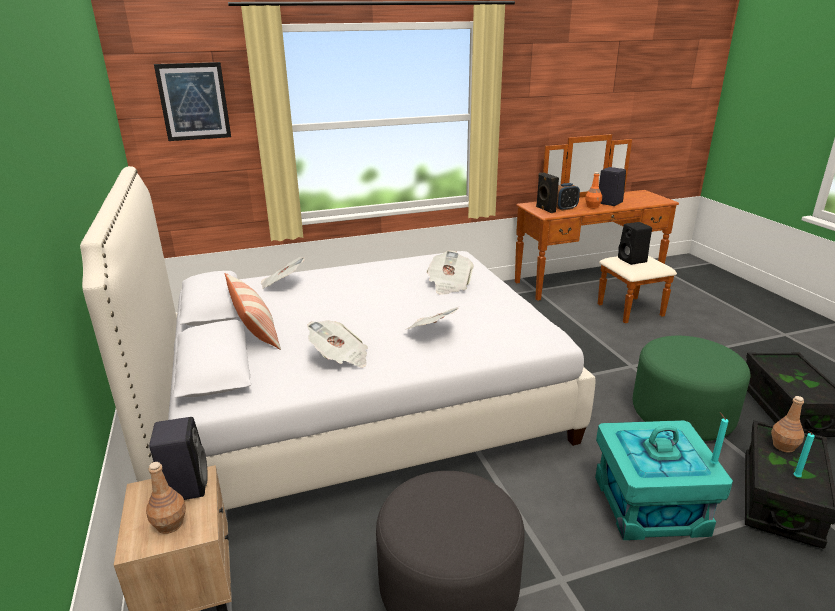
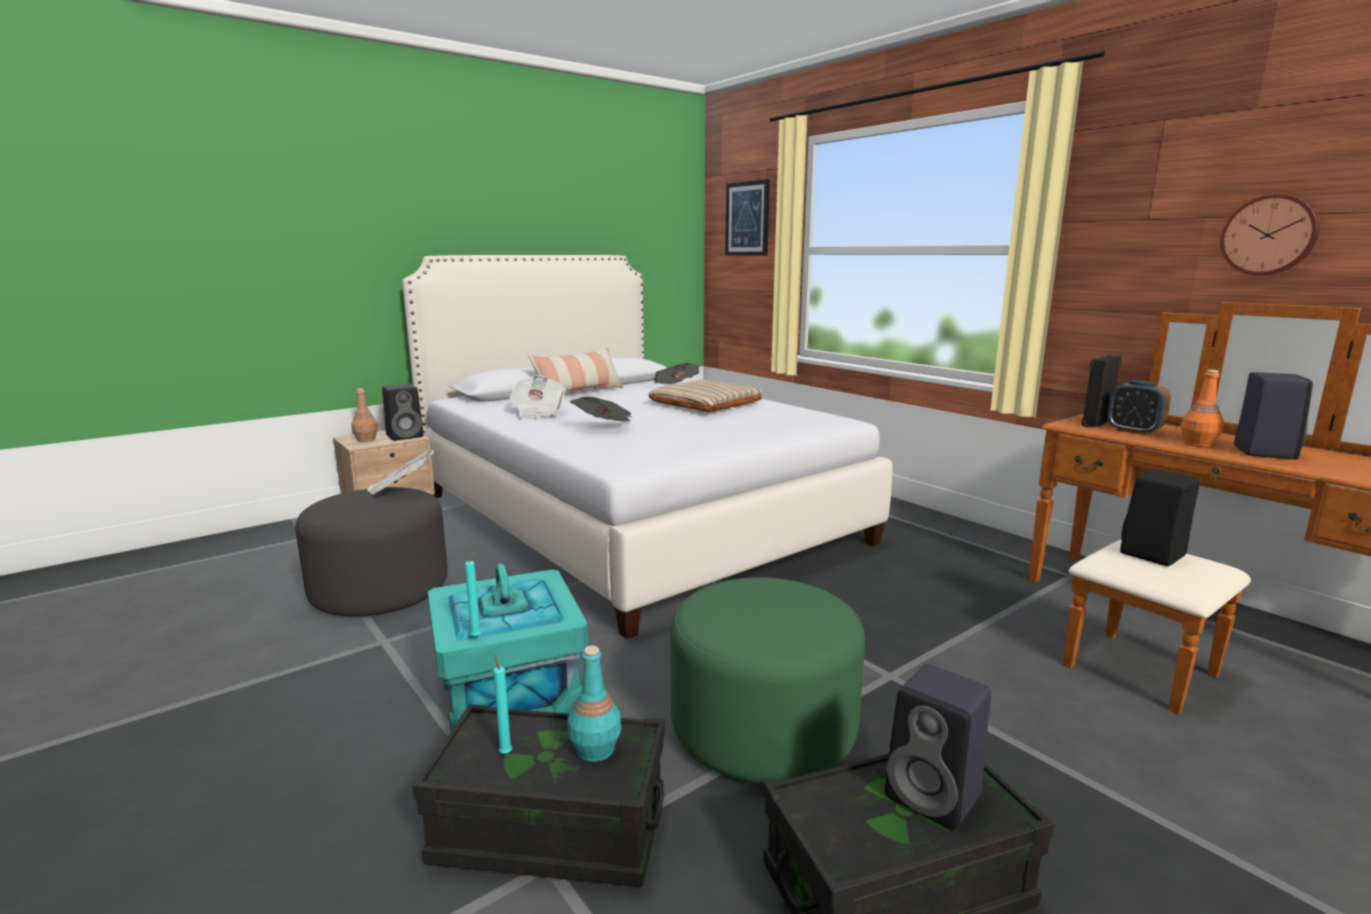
camera: 70 degrees right, 10 degrees down
(367, 284) = (705, 404): none -> beige pillow
(449, 285) = (738, 424): newspaper -> newspaper (400, 490)
(577, 104) = (1269, 235): none -> wall clock
(783, 446) = (594, 749): brown bottle -> turquoise bottle
(789, 369) = (936, 797): none -> black speaker

